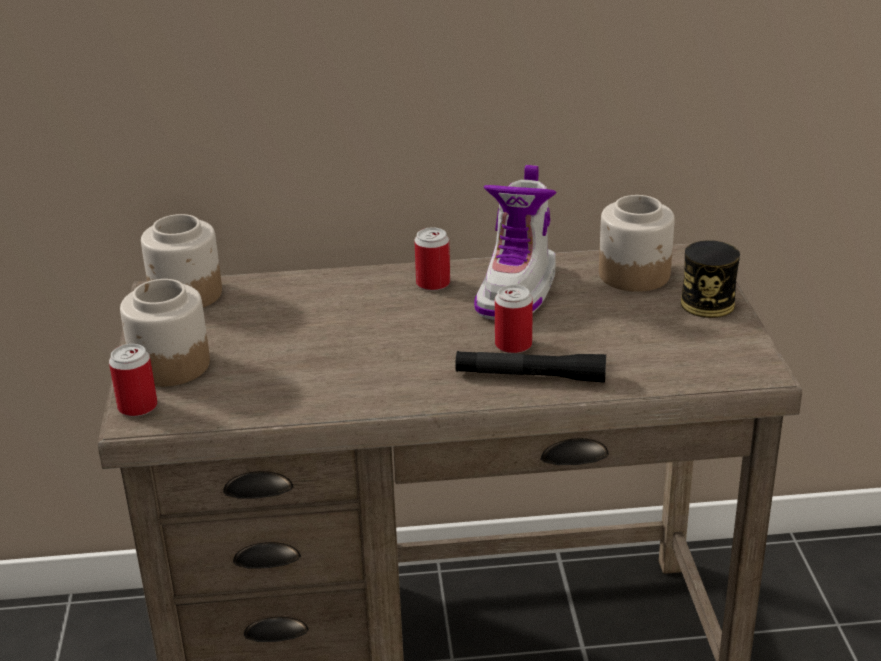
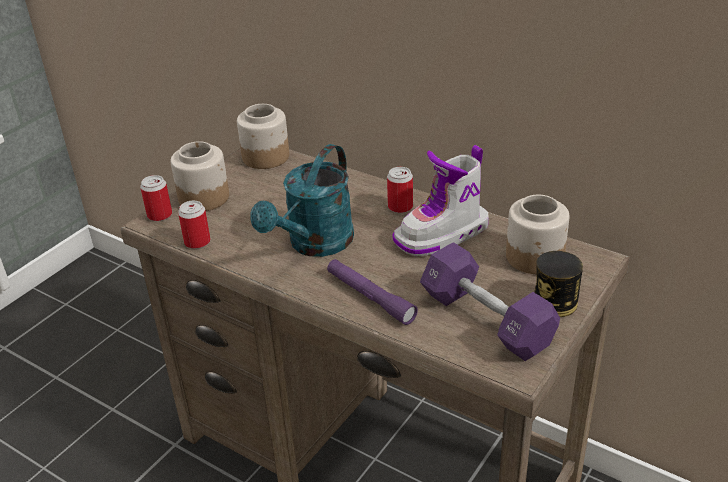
camera: 40 degrees right, 5 degrees up
(392, 355) = (314, 245): none -> turquoise watering can
(513, 345) = (389, 271): can -> can (197, 242)
(530, 376) = (370, 297): black flashlight -> purple flashlight
(670, 344) = (486, 319): none -> purple dumbbell

